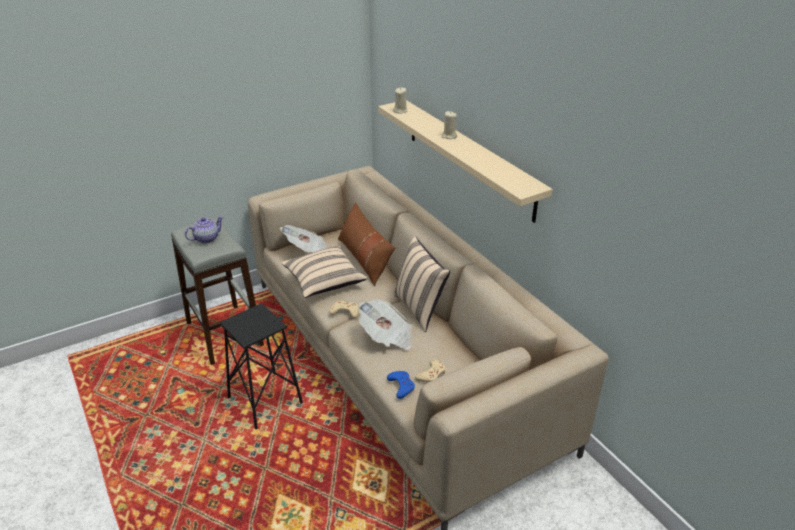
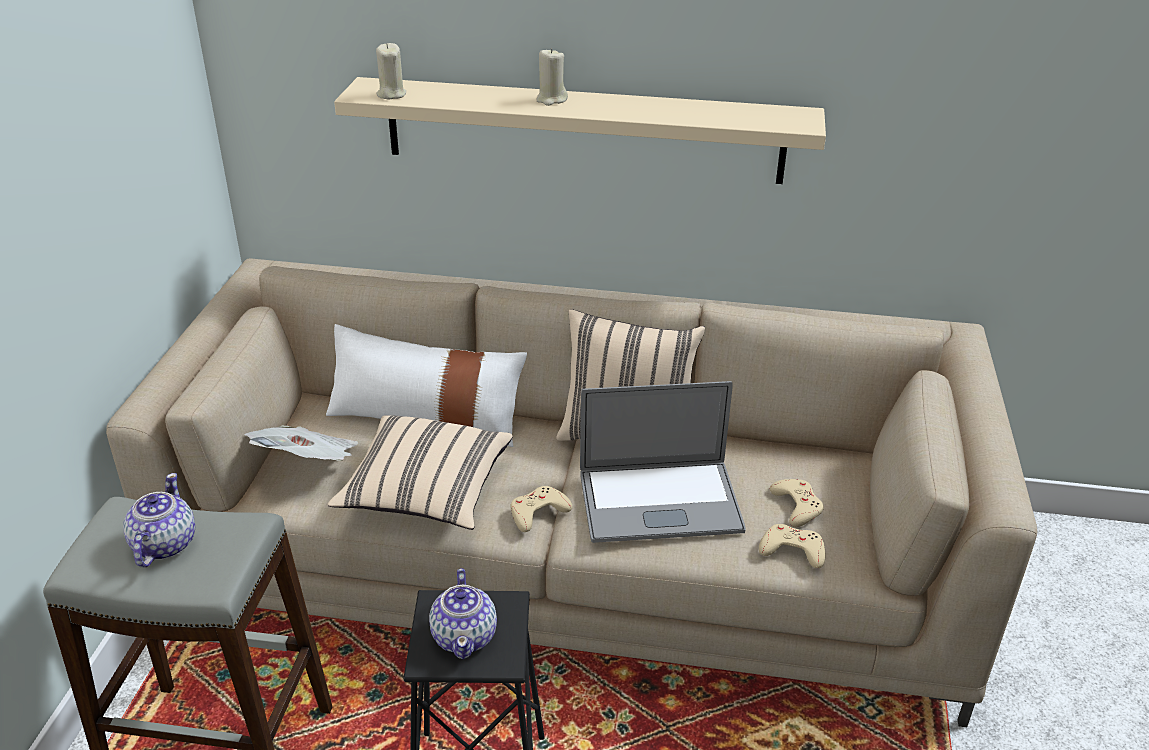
camera: 50 degrees left, 0 degrees up
(249, 324) = (465, 636): none -> teapot
(365, 259) = (426, 418): brown pillow -> white pillow
(387, 336) = (659, 501): newspaper -> laptop
(401, 386) = (792, 550): blue game controller -> beige game controller

